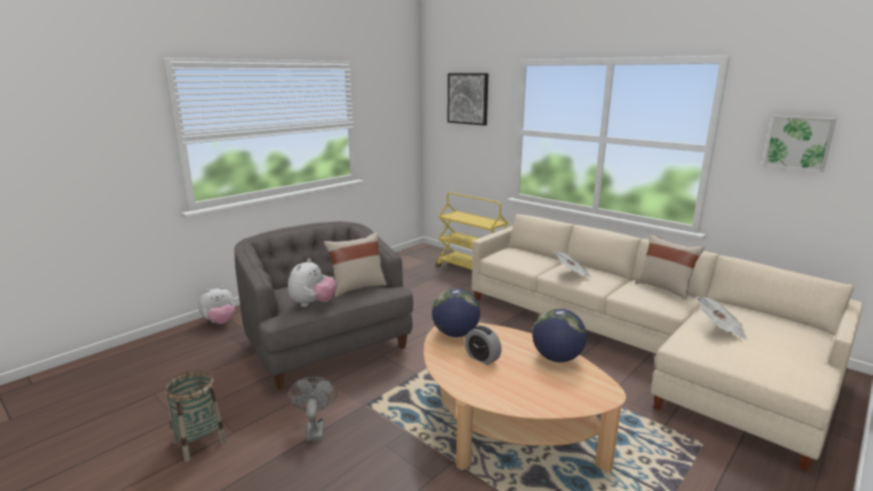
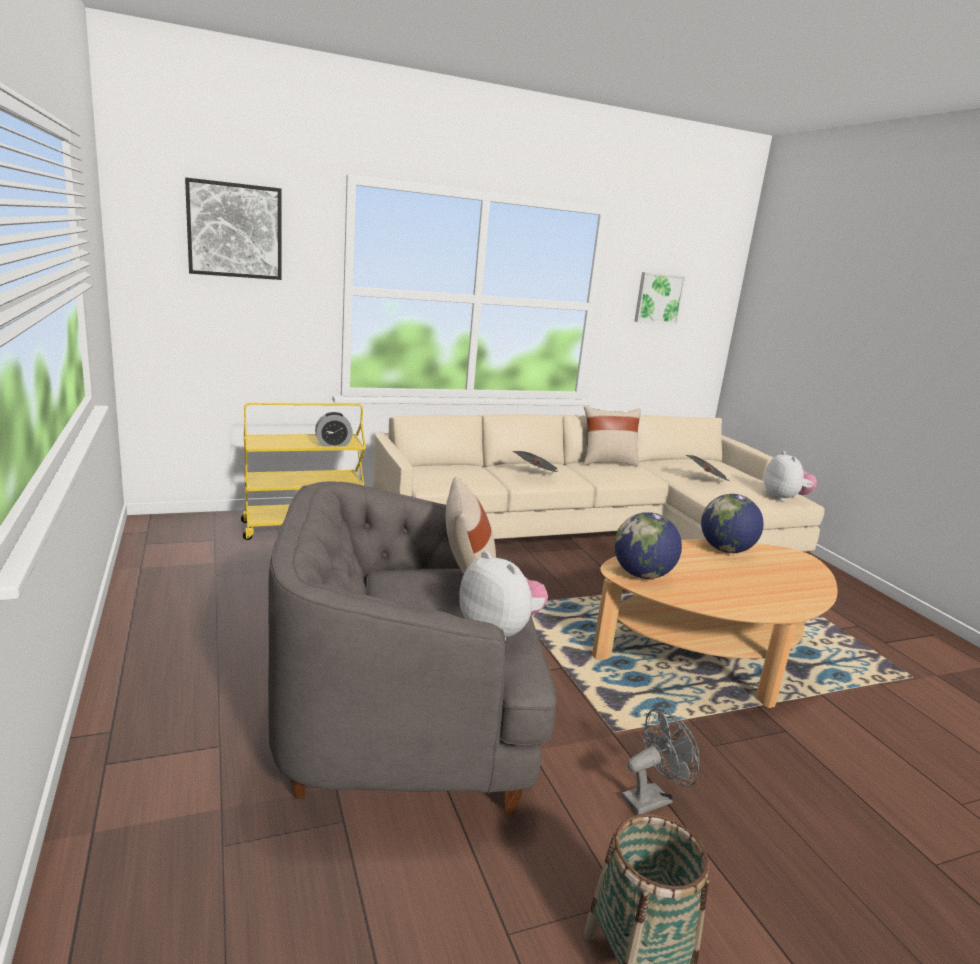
camera: 65 degrees left, 0 degrees up
(220, 322) = (117, 849): plush toy -> plush toy (784, 499)
(314, 428) = (652, 798): grey fan -> grey fan turned 135 degrees clockwise
(482, 358) = (711, 581): alarm clock -> alarm clock (333, 444)

